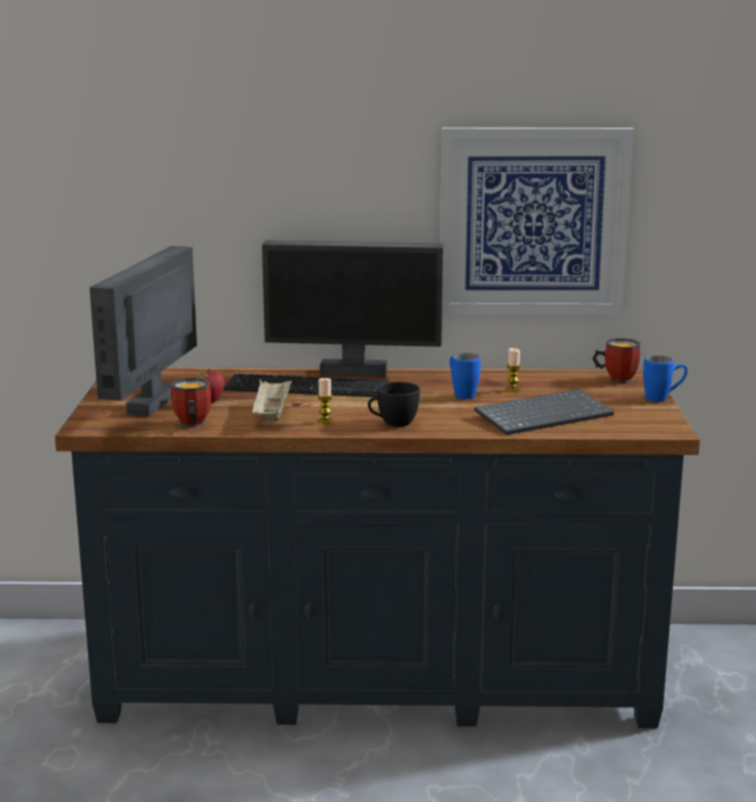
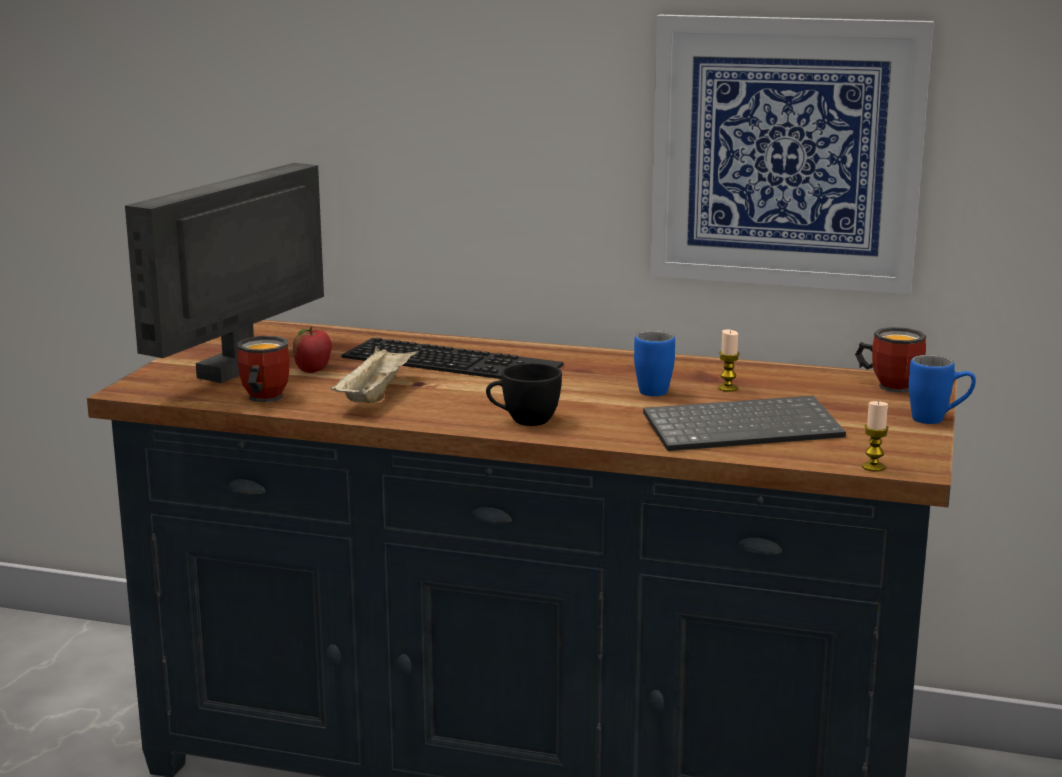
camera: 15 degrees right, 0 degrees up
(325, 421) = (436, 409): candle -> candle (873, 467)
(354, 372) = (529, 347): monitor -> none

